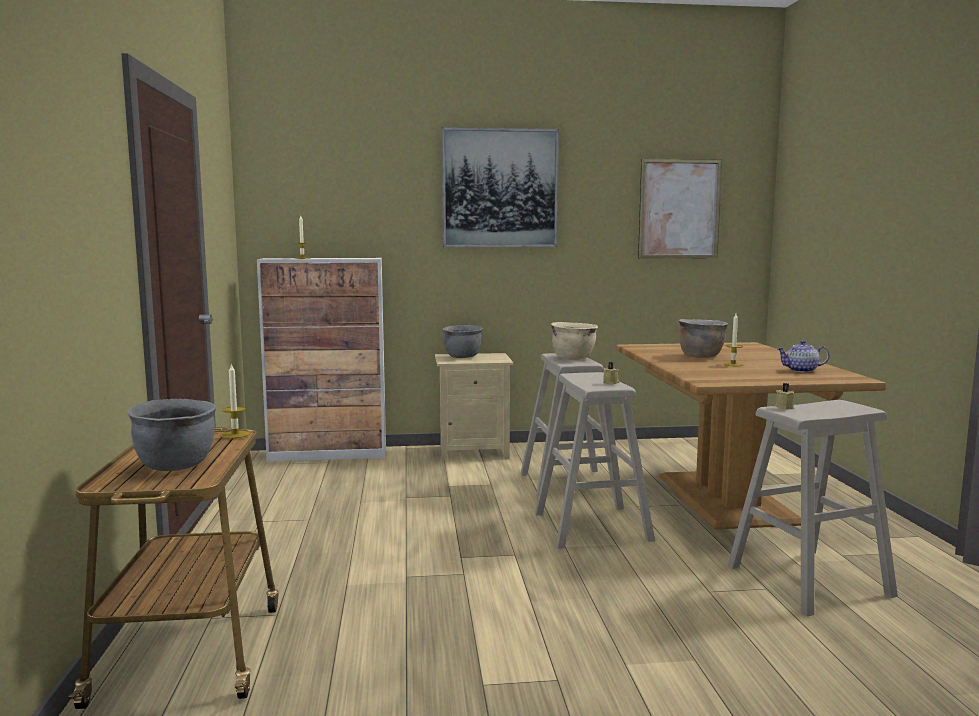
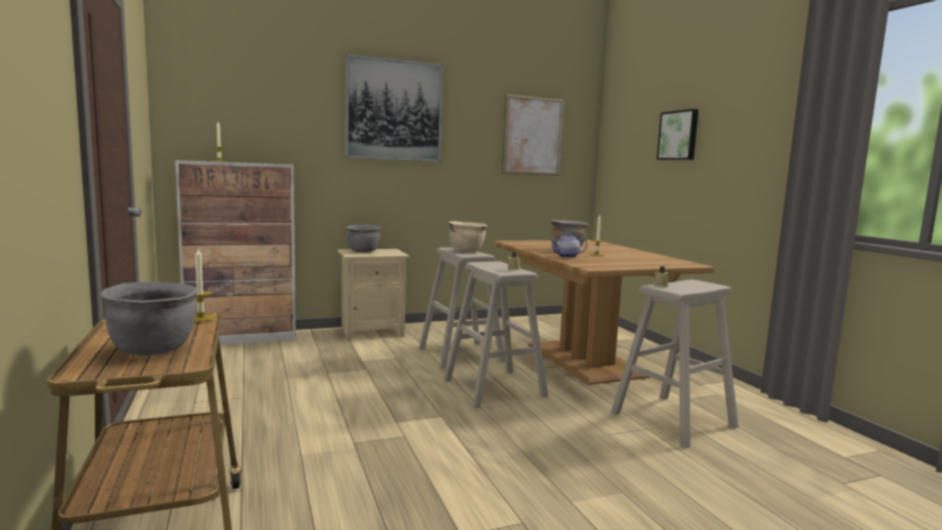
camera: 15 degrees left, 0 degrees up
(801, 370) = (649, 259): teapot -> teapot (567, 256)
(864, 203) = (679, 135): none -> picture

